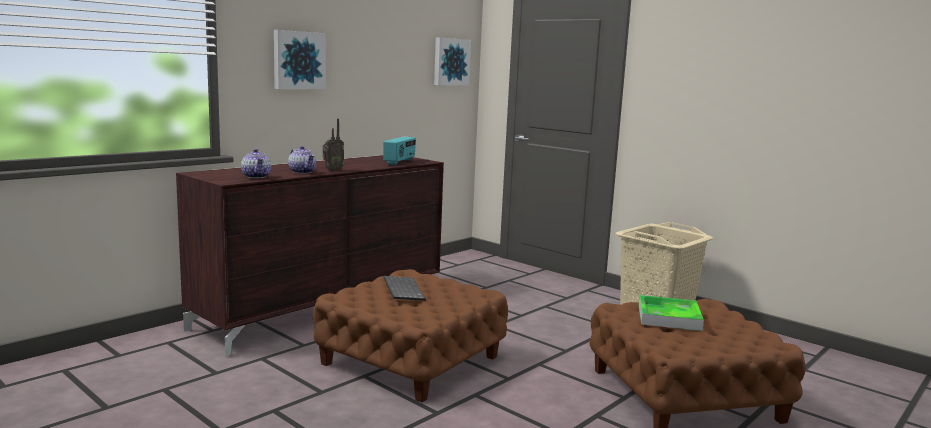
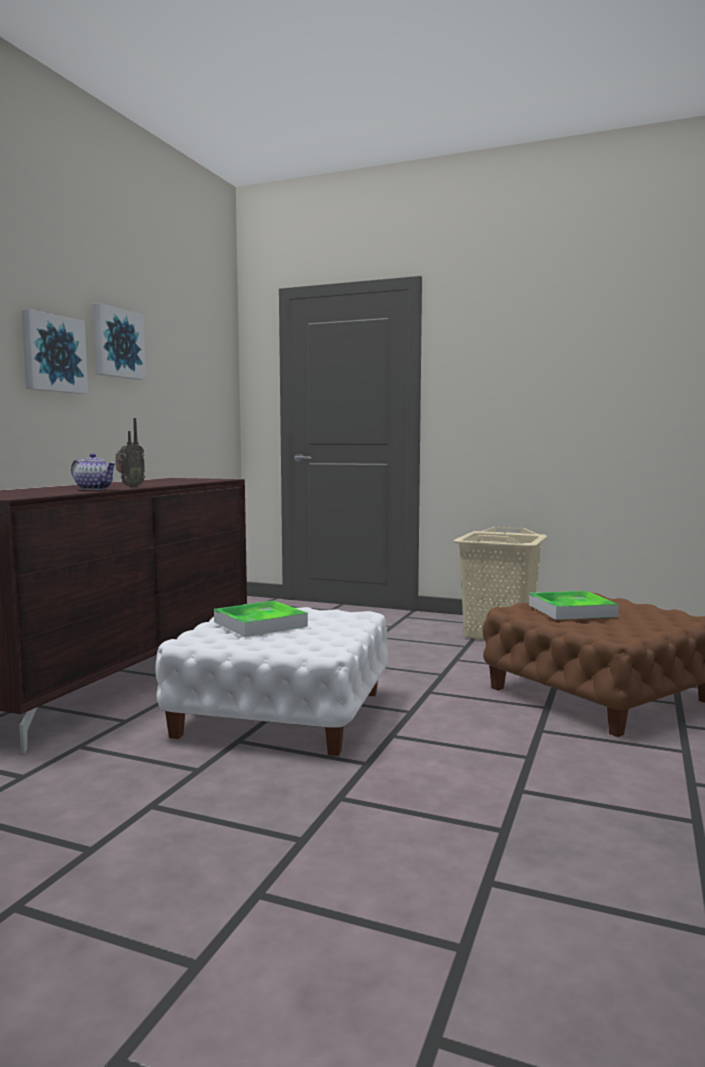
camera: 20 degrees left, 5 degrees down
(256, 176) = (41, 493): teapot -> none
(400, 162) = (195, 480): radio -> none
(402, 290) = (260, 624): keyboard -> tray
(411, 360) = (281, 713): brown ottoman -> white ottoman
(450, 62) = (213, 373): picture -> picture (117, 343)

